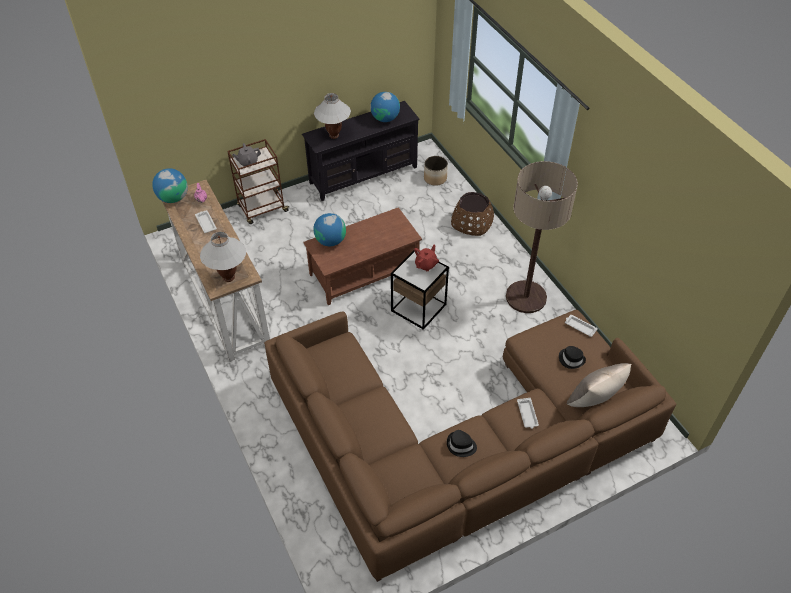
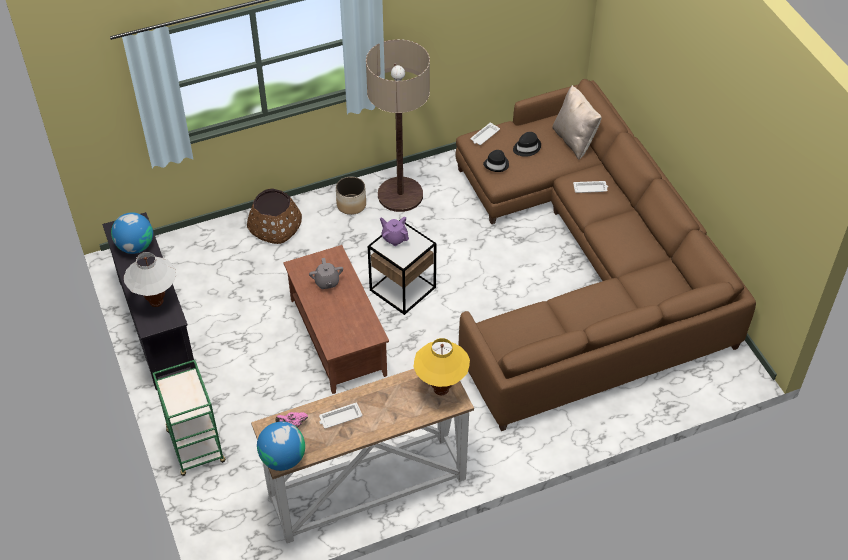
camera: 85 degrees left, 0 degrees up
(229, 278) = (441, 389): white table lamp -> yellow table lamp
(248, 162) = (185, 401): grey teapot -> grey teapot (327, 282)
(262, 209) = (196, 447): brown cart -> green cart
(330, 241) = (331, 331): globe -> none
(426, 264) = (394, 238): red teapot -> purple teapot
(435, 178) = (185, 253): planter -> planter (351, 204)
(461, 445) = (626, 240): black hat -> black hat (496, 164)

